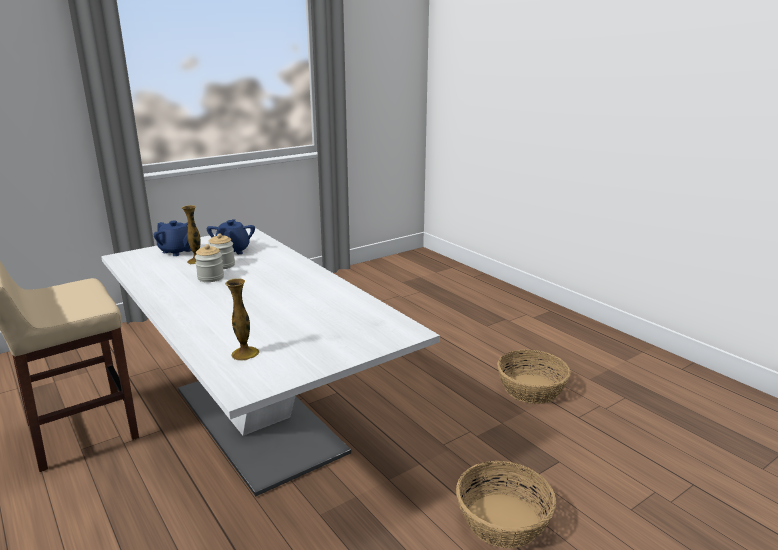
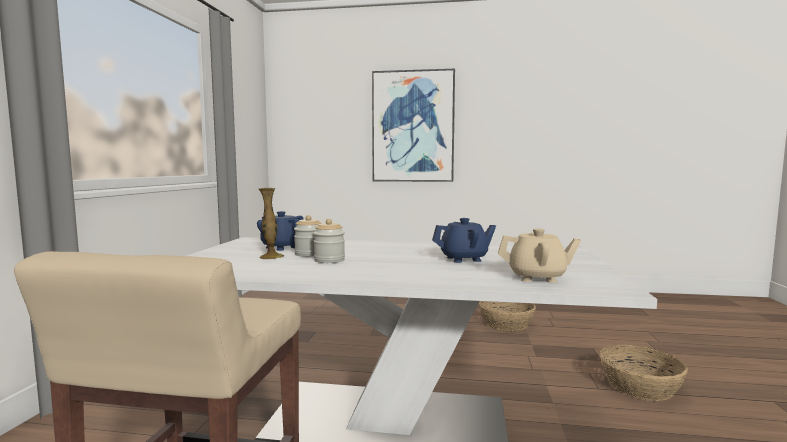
camera: 45 degrees left, 15 degrees down
(177, 251) = (221, 257): blue teapot -> blue teapot (464, 259)
(245, 353) = (537, 278): vase -> beige teapot
(564, 94) = (413, 127): none -> picture

